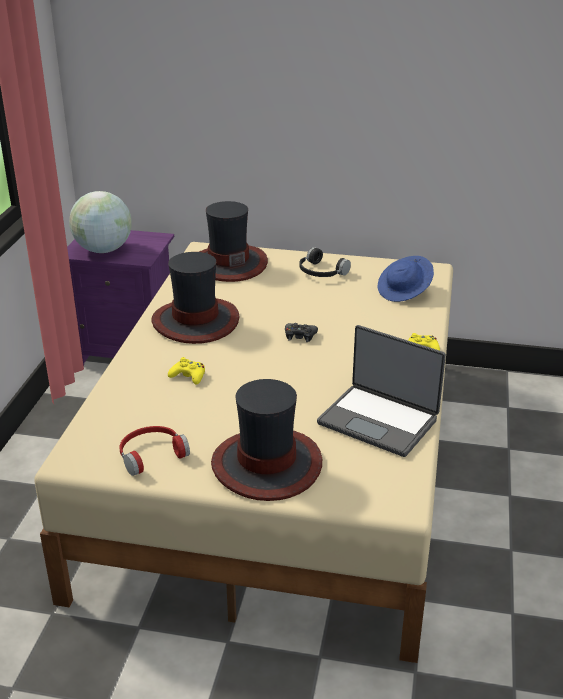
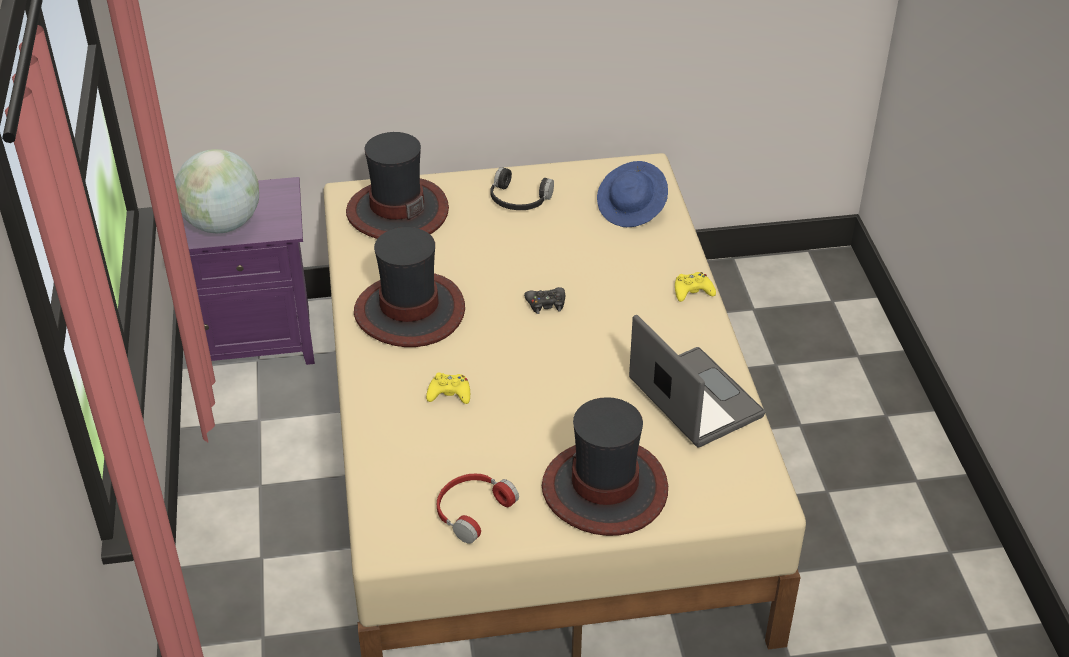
camera: 20 degrees left, 10 degrees up
(379, 420) = (693, 400): laptop -> laptop turned 135 degrees counterclockwise

